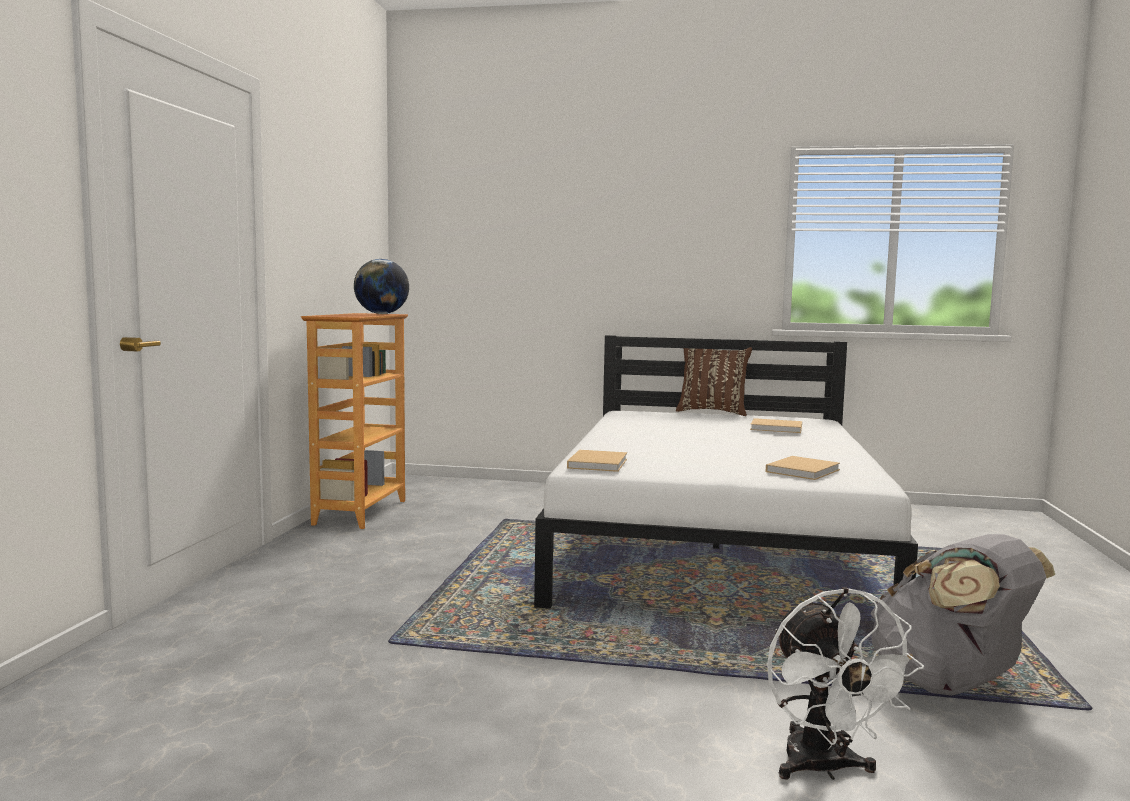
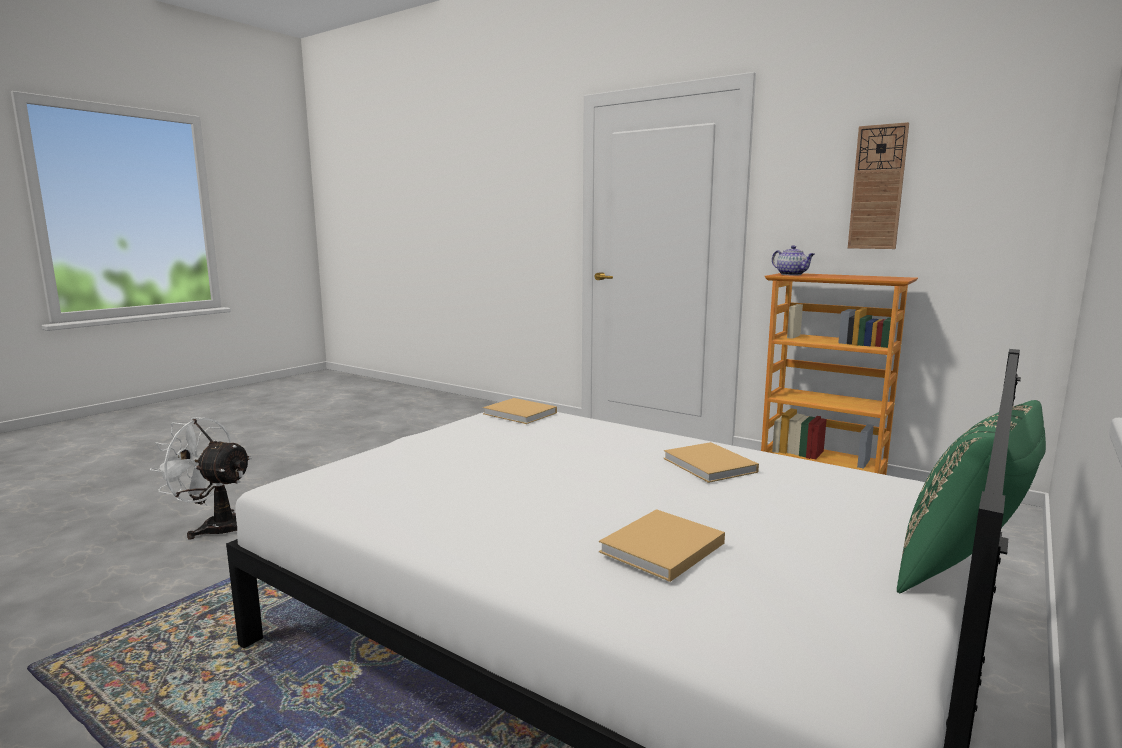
camera: 115 degrees right, 5 degrees up
(328, 232) = (877, 187): none -> wall clock
(344, 316) = (792, 274): none -> teapot
(381, 314) = (882, 278): globe -> none
(712, 412) = (963, 572): brown pillow -> green pillow
(803, 470) = (384, 475): beige book -> beige book (711, 466)
(949, 685) = (171, 617): grey backpack -> none

